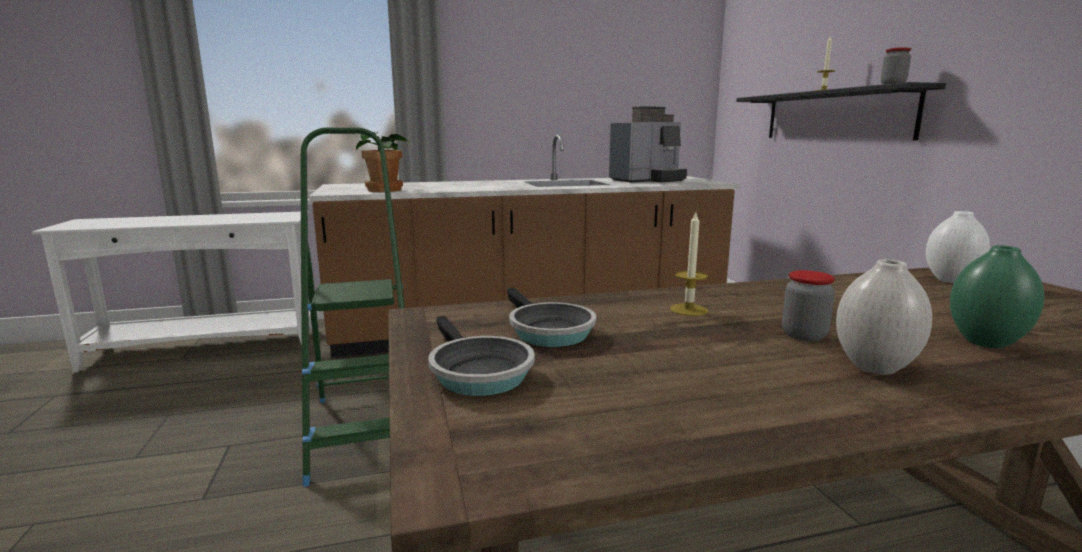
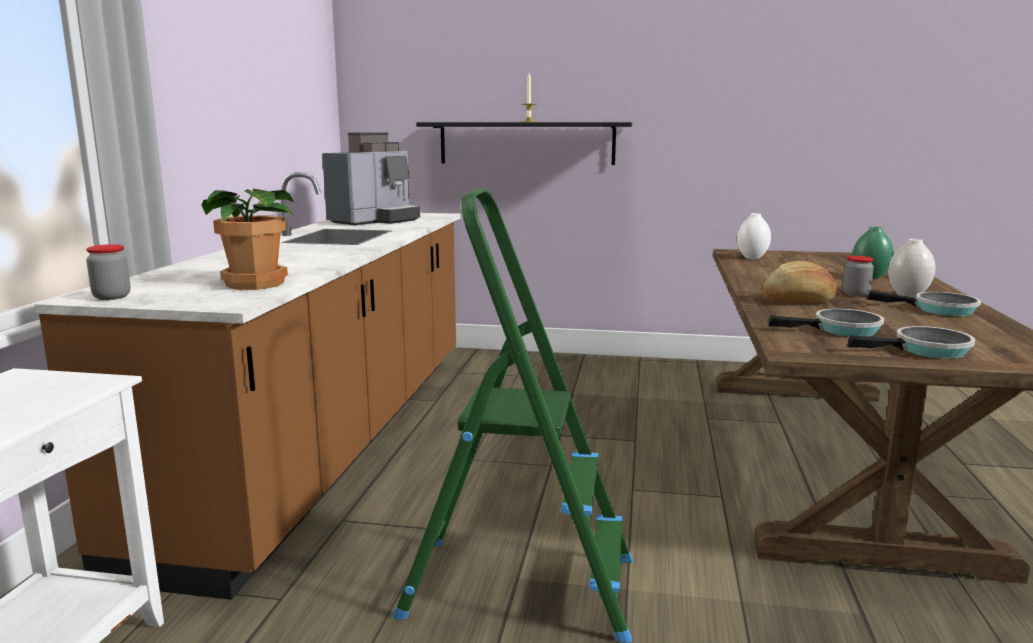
camera: 65 degrees left, 0 degrees up
(648, 180) = (375, 221): coffee machine -> coffee machine turned 45 degrees clockwise
(688, 310) = (799, 301): candle -> bread
(788, 388) = (939, 310): none -> frying pan
(893, 84) = (605, 121): jar -> jar (112, 297)

